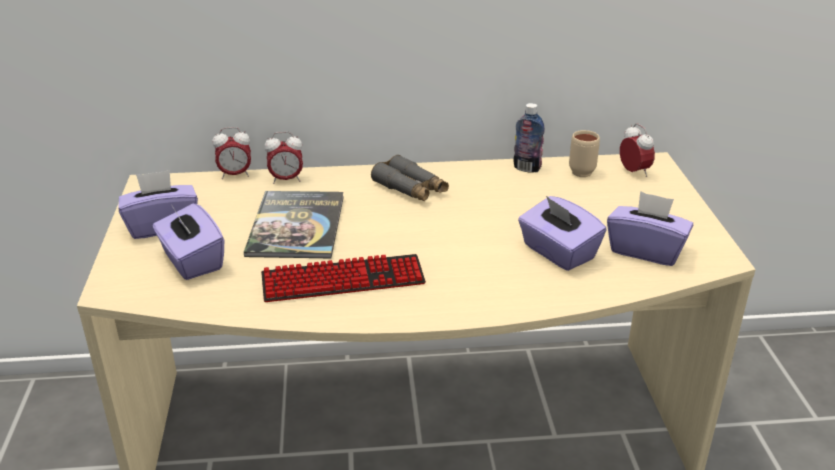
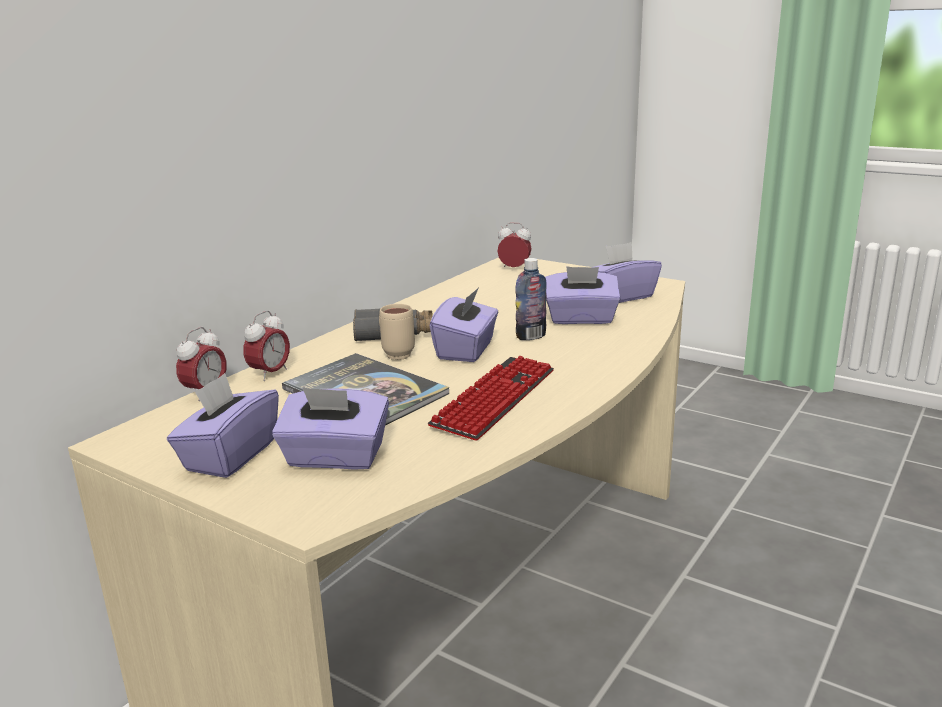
camera: 50 degrees left, 10 degrees down
(418, 230) = (466, 350): none -> purple tissue box
(527, 168) = (445, 292): bottle -> bottle (531, 336)
(582, 170) = (482, 279): beige mug -> beige mug (395, 354)

